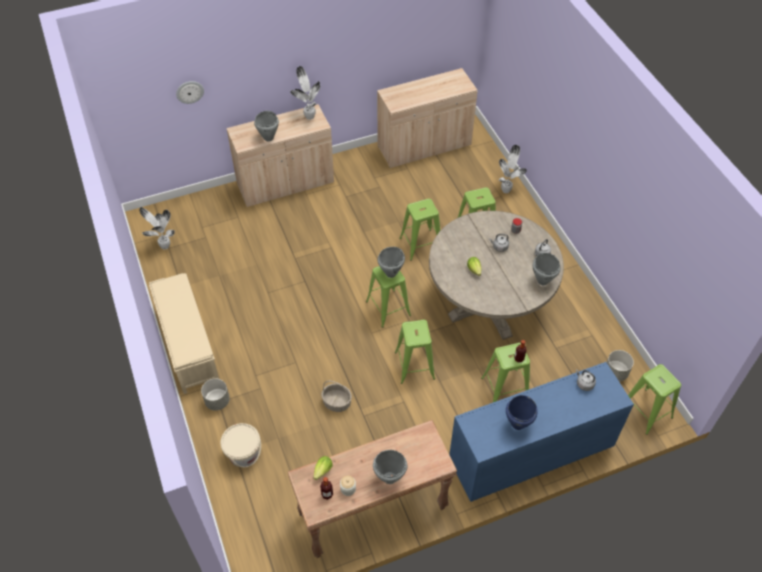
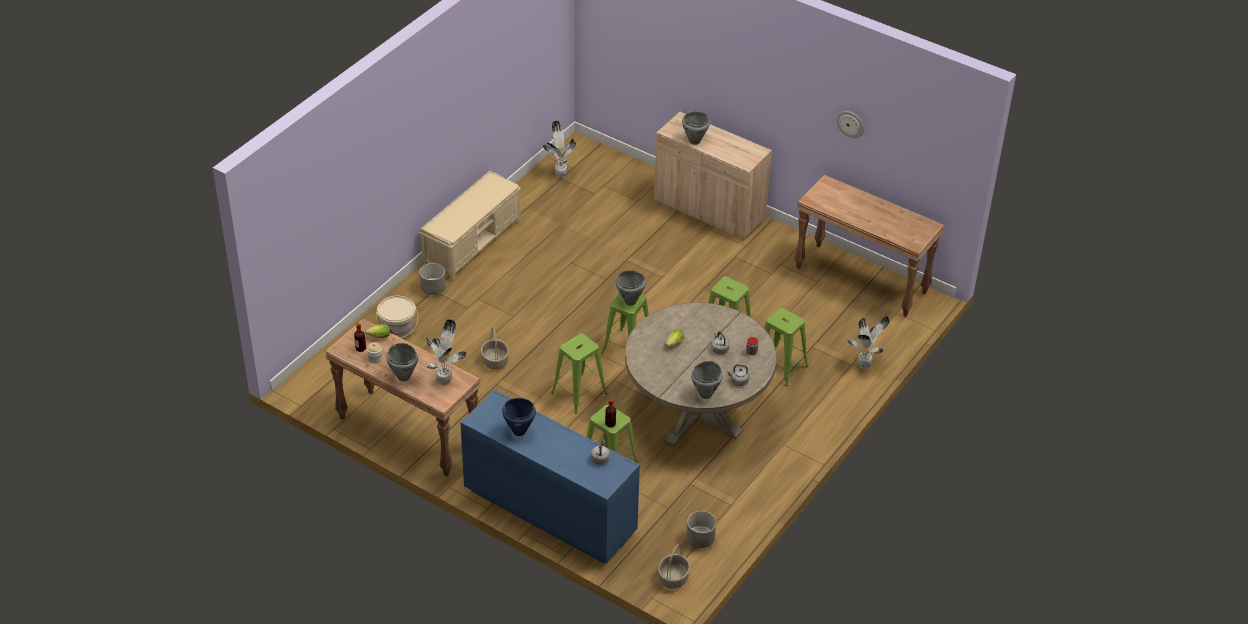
camera: 55 degrees right, 10 degrees down
(189, 91) = (659, 52): wall clock -> wall clock (850, 123)
(309, 116) = (749, 152): potted plant -> potted plant (445, 381)
(424, 146) = (862, 280): beige cabinet -> brown console table
(646, 411) = (673, 579): green stool -> basket

